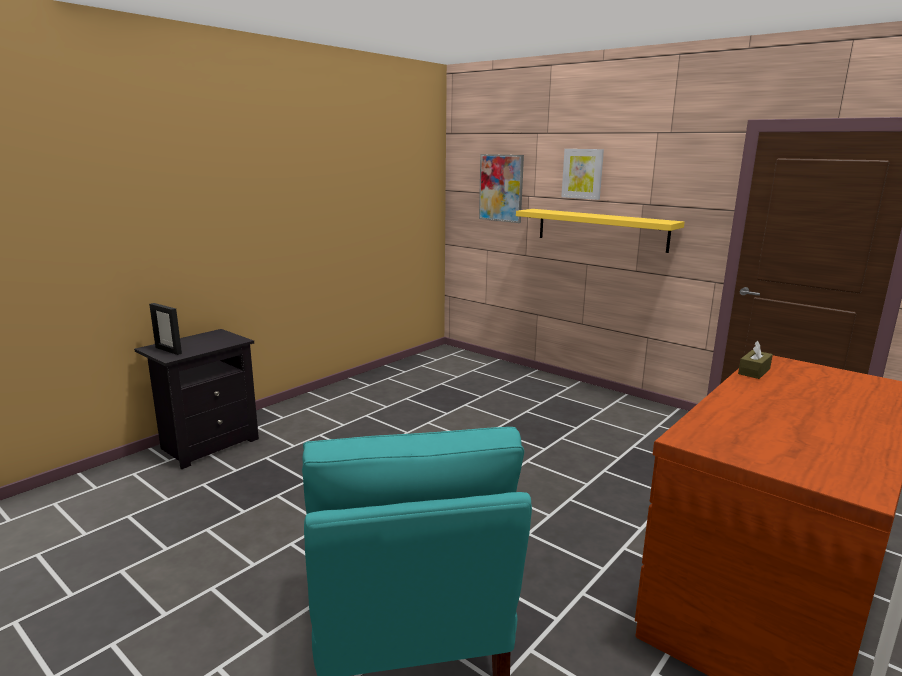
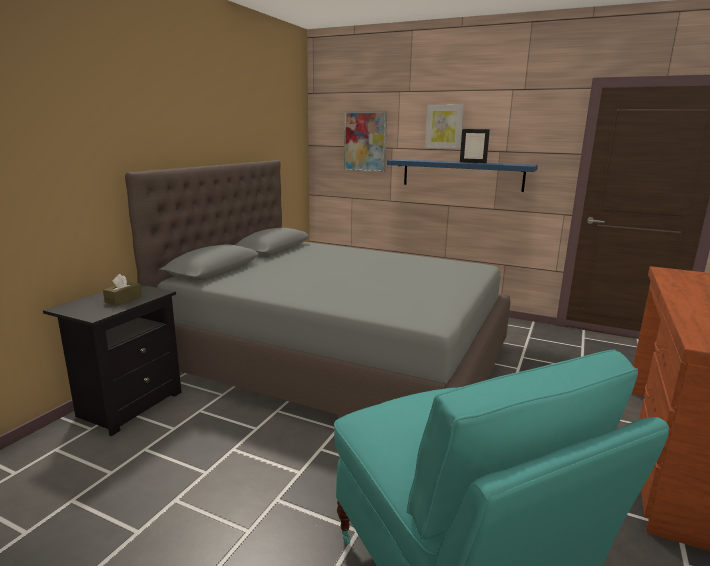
camera: 15 degrees left, 0 degrees up
(169, 350) = (87, 308): picture frame -> picture frame (473, 162)
(424, 426) = (338, 360): none -> grey bed
(601, 229) = (462, 175): yellow shelf -> blue shelf
(754, 371) = (671, 281): brown tissue box -> brown tissue box (123, 299)

